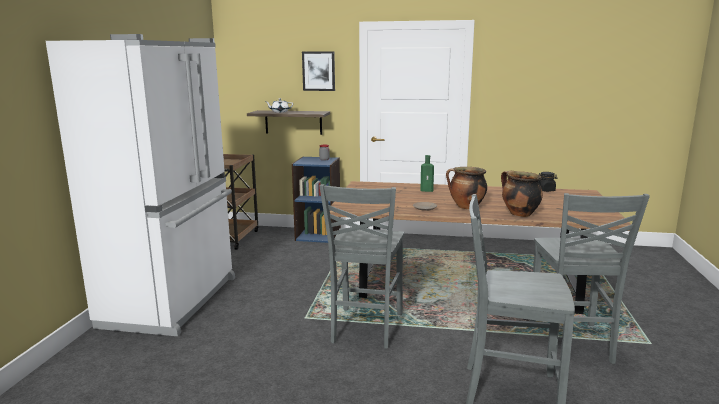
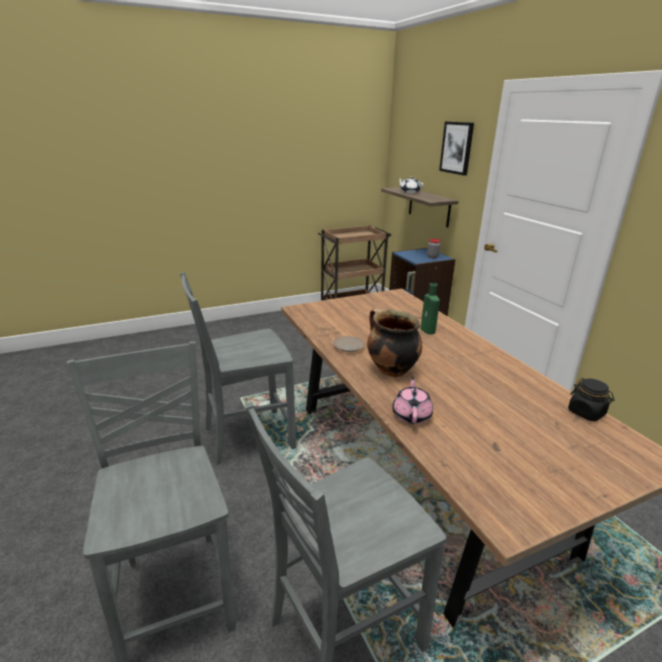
camera: 55 degrees right, 10 degrees up
(173, 301) = (221, 336): white fridge -> none
(519, 214) = (411, 415): cooking pot -> pink teapot

